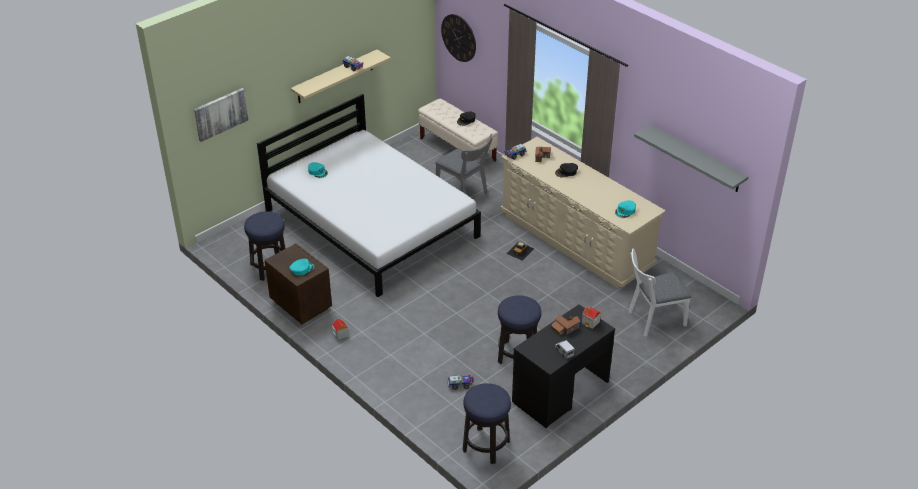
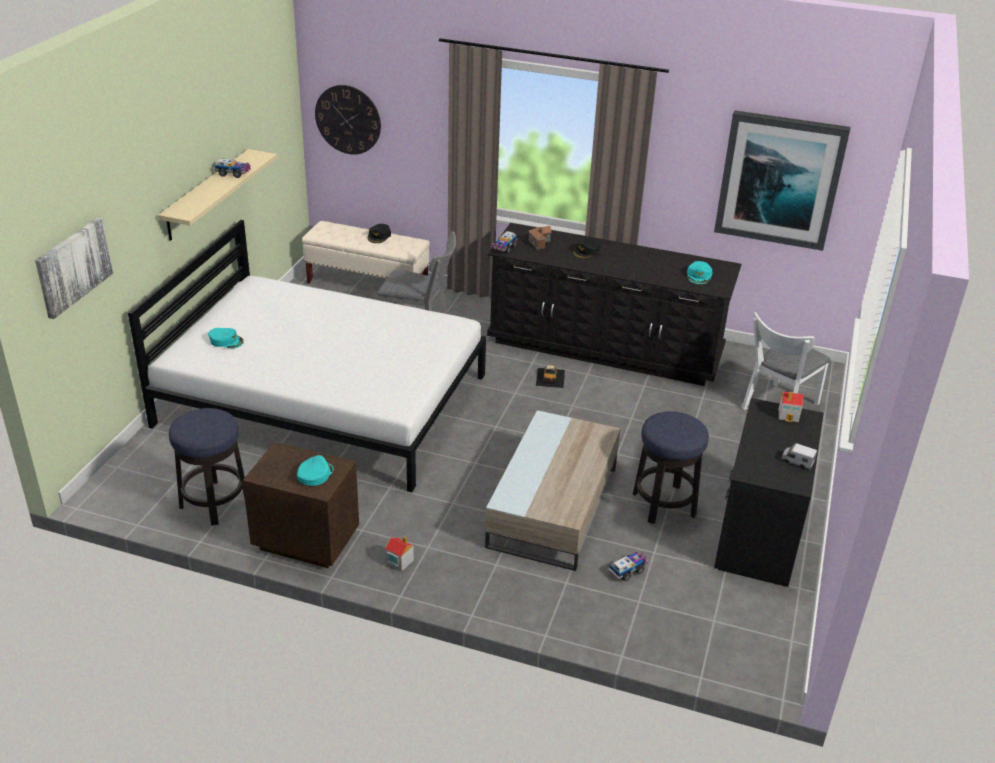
camera: 30 degrees left, 5 degrees down
(450, 333) = (553, 506): none -> beige coffee table
(486, 446) = (738, 643): stool -> none
(565, 328) = (766, 432): toy house -> none
(575, 240) = (605, 347): beige dresser -> black dresser
(696, 159) = (780, 179): grey shelf -> picture

